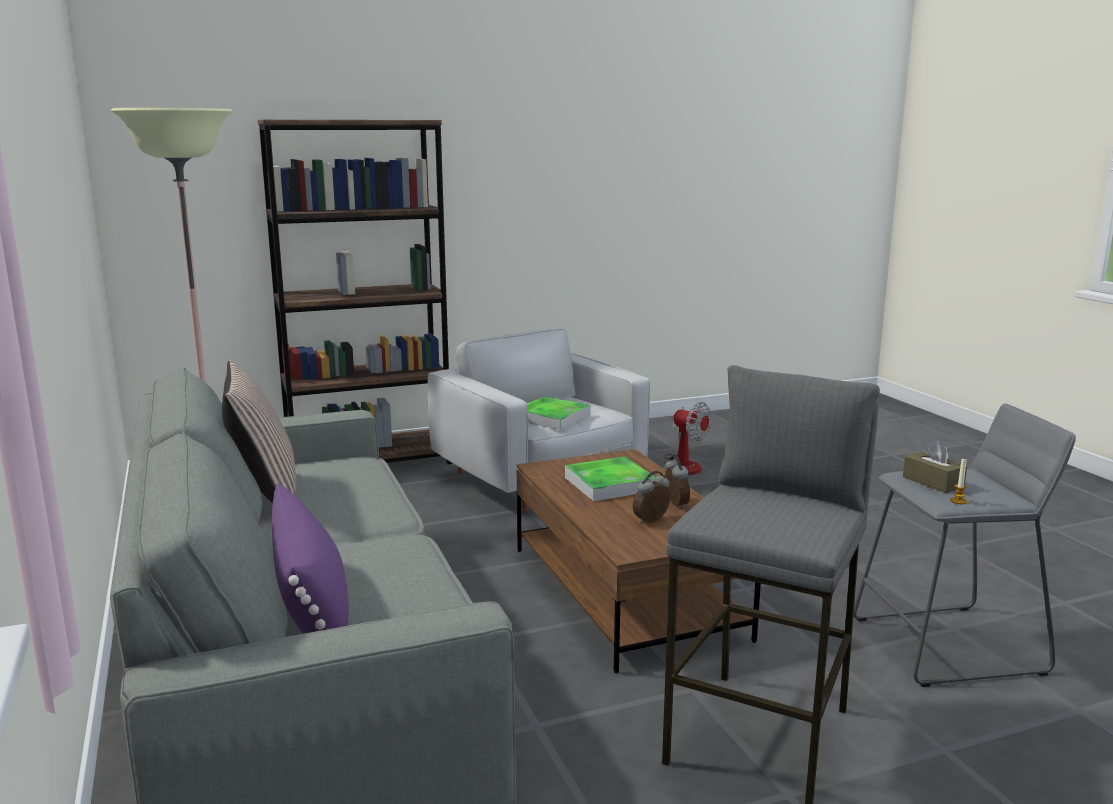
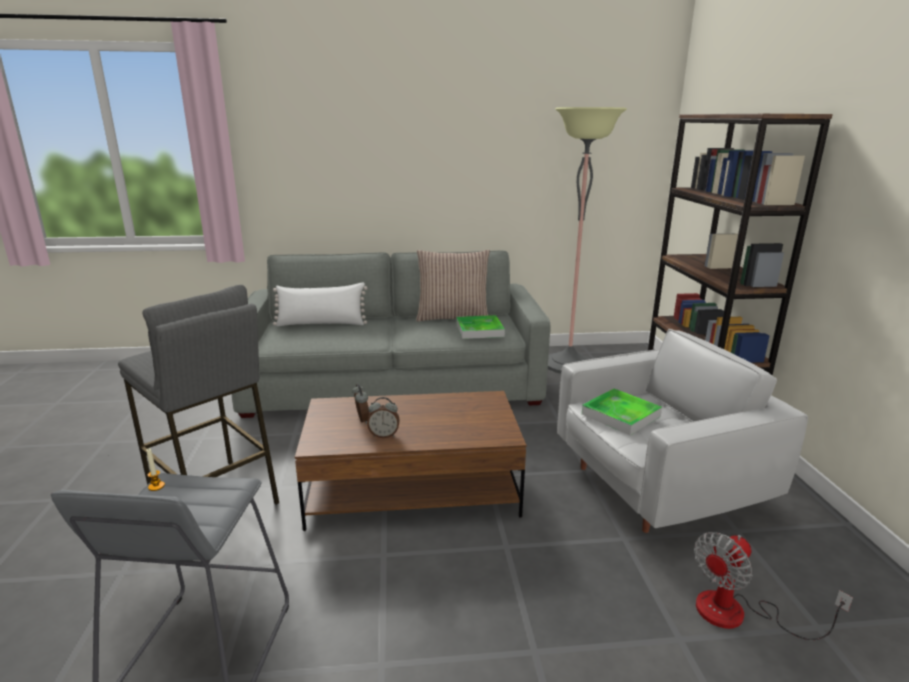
camera: 105 degrees right, 5 degrees up
(312, 604) = (321, 324): purple pillow -> white pillow
(609, 484) = (442, 417): tray -> tray (479, 330)
(933, 482) = (203, 491): brown tissue box -> none

